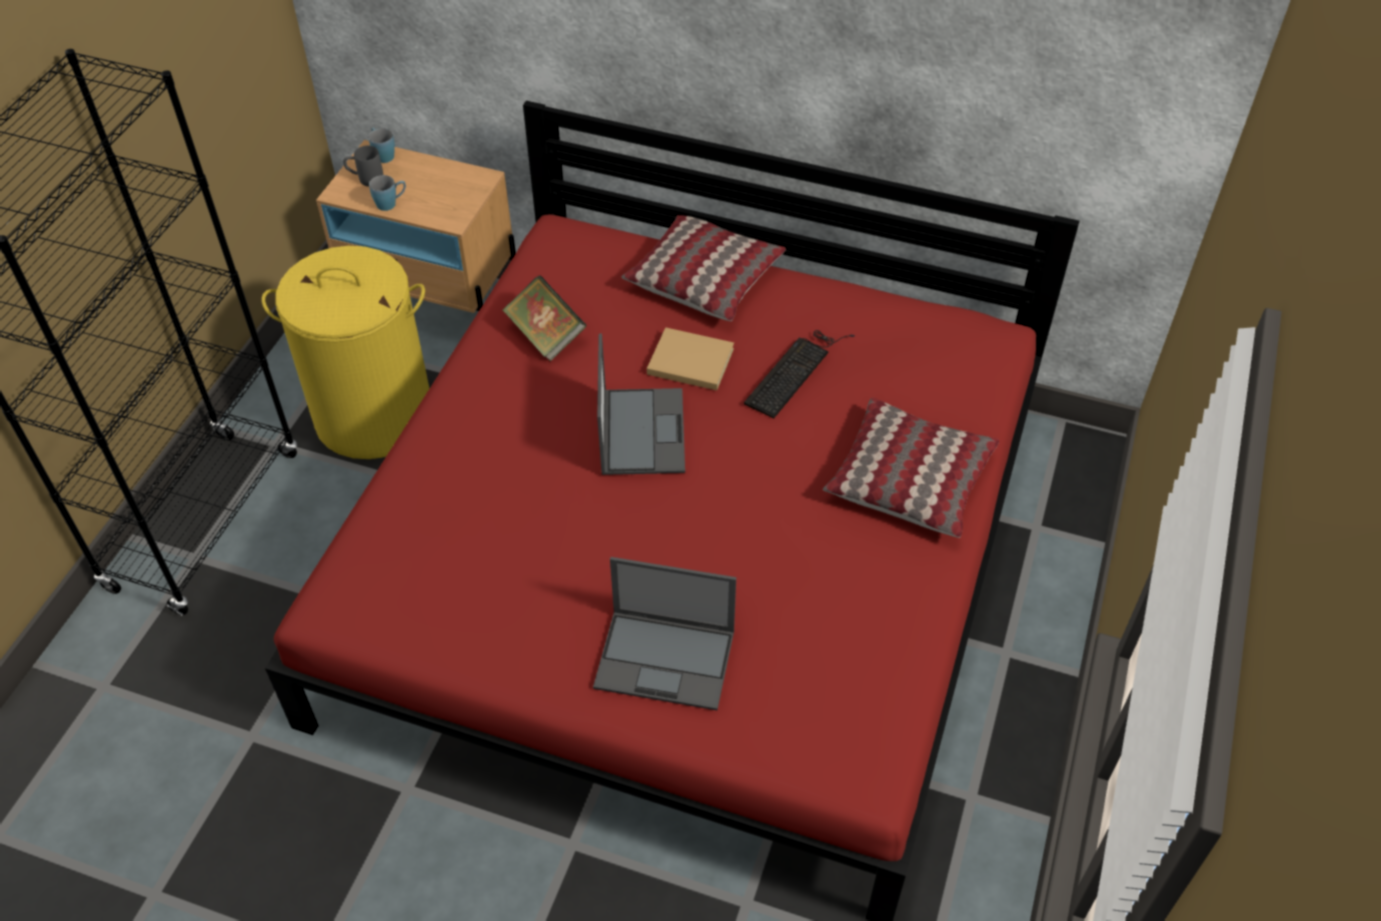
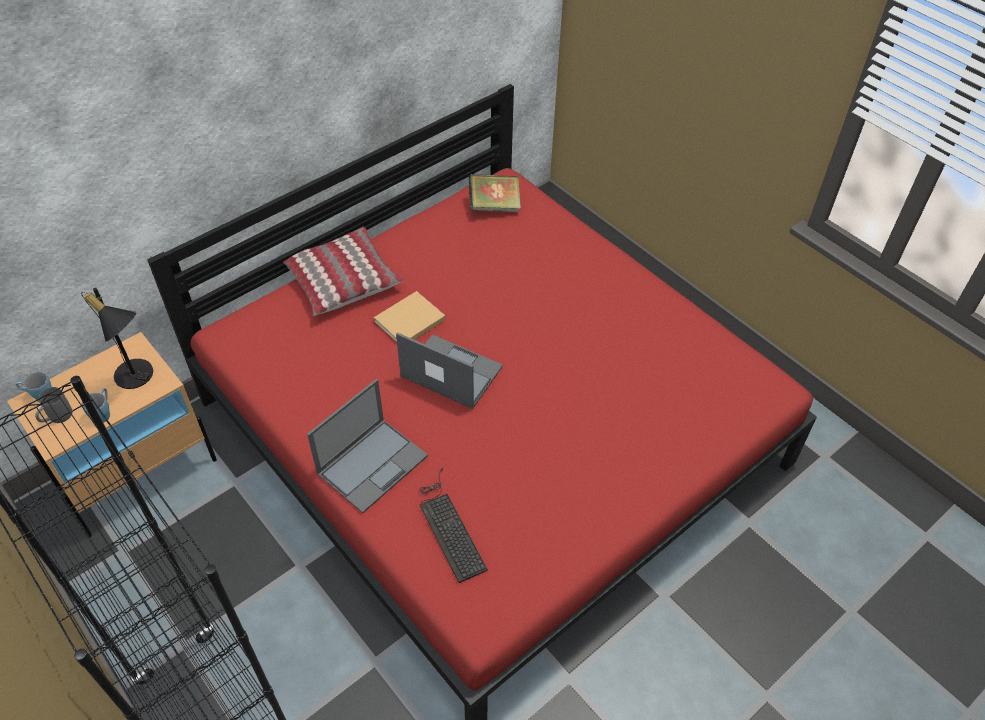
camera: 60 degrees left, 0 degrees up
(374, 415) = (216, 561): yellow laundry basket -> none
(446, 202) = (138, 378): none -> black table lamp
(546, 335) = (320, 384): book -> book (494, 206)
(666, 659) = (643, 442): laptop -> laptop (373, 464)
(795, 370) = (461, 275): keyboard -> keyboard (449, 526)
(909, 479) = (582, 269): pillow -> none

